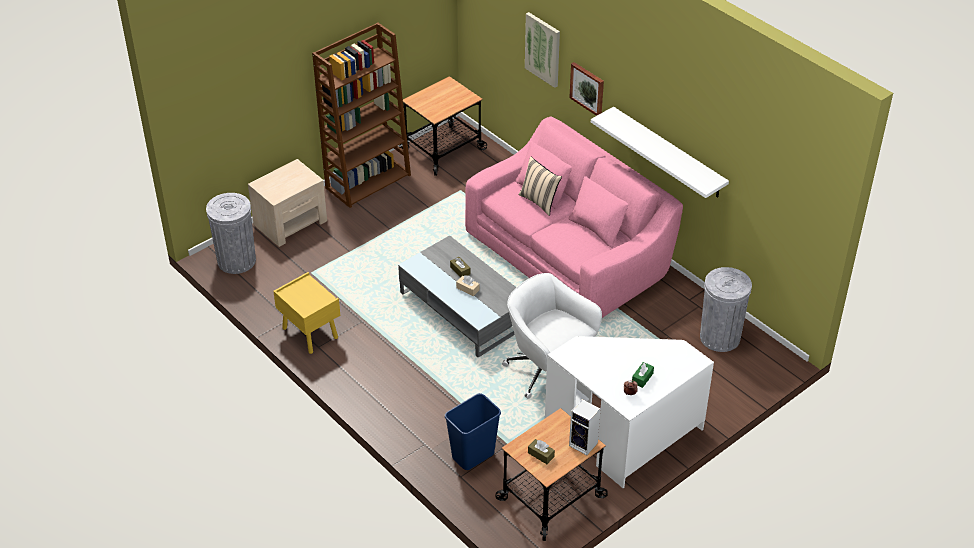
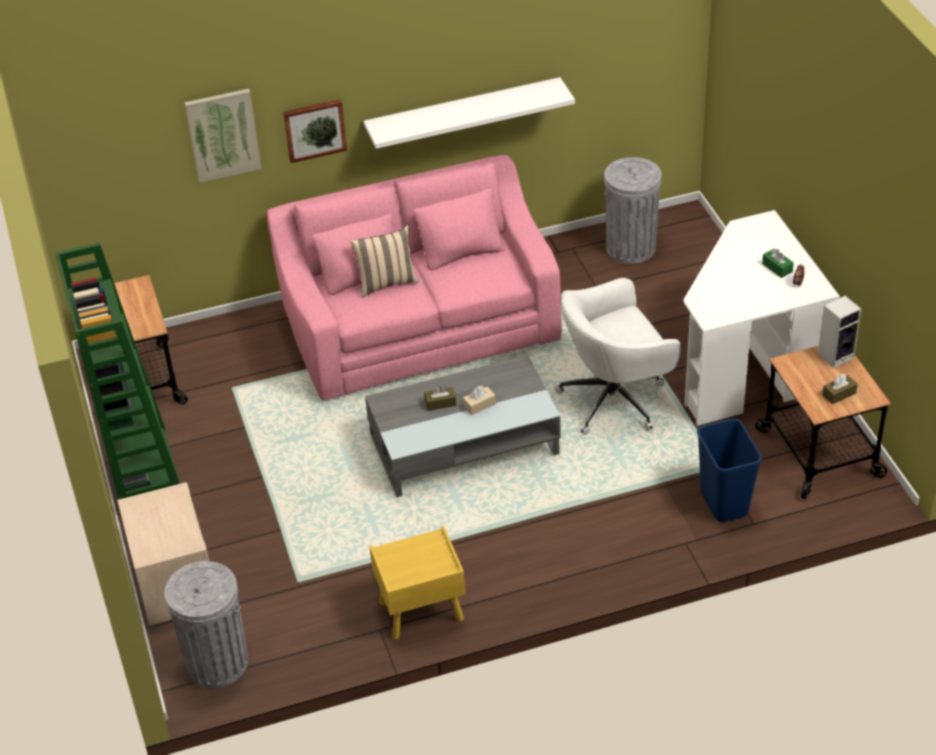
camera: 65 degrees left, 0 degrees up
(368, 181) = (144, 474): brown bookcase -> green bookcase

